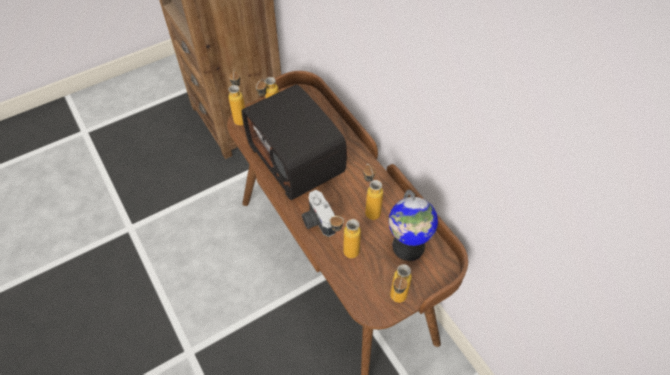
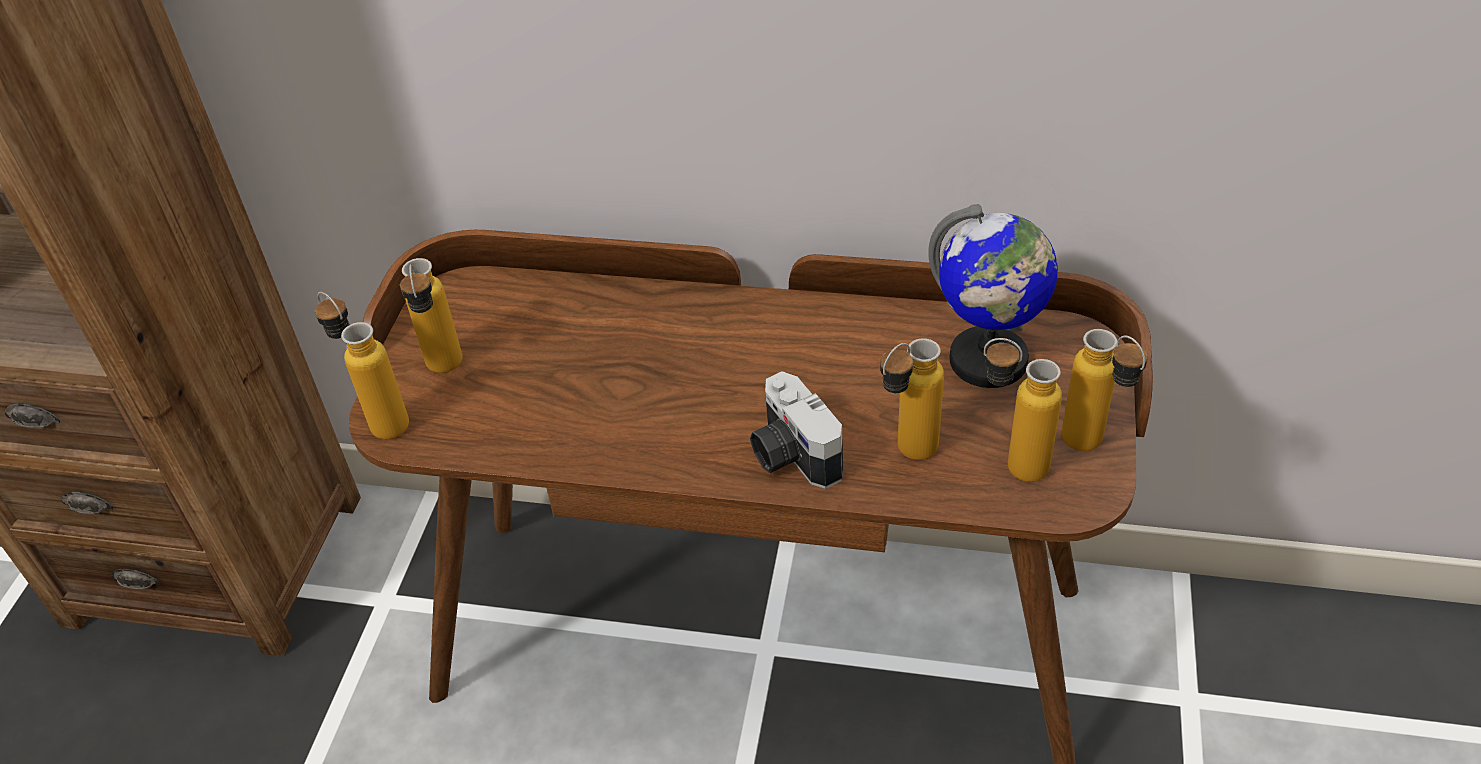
camera: 45 degrees left, 10 degrees down
(298, 159) = (606, 394): radio -> none
(317, 221) = (790, 455): camera -> camera turned 45 degrees clockwise
(370, 209) = (849, 362): bottle -> bottle (1010, 464)

